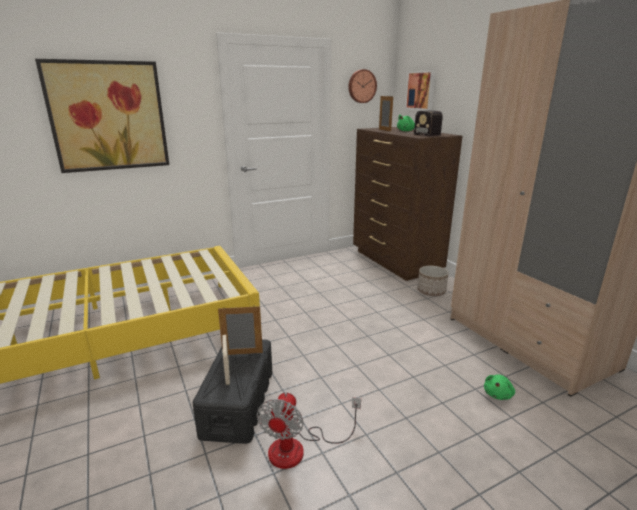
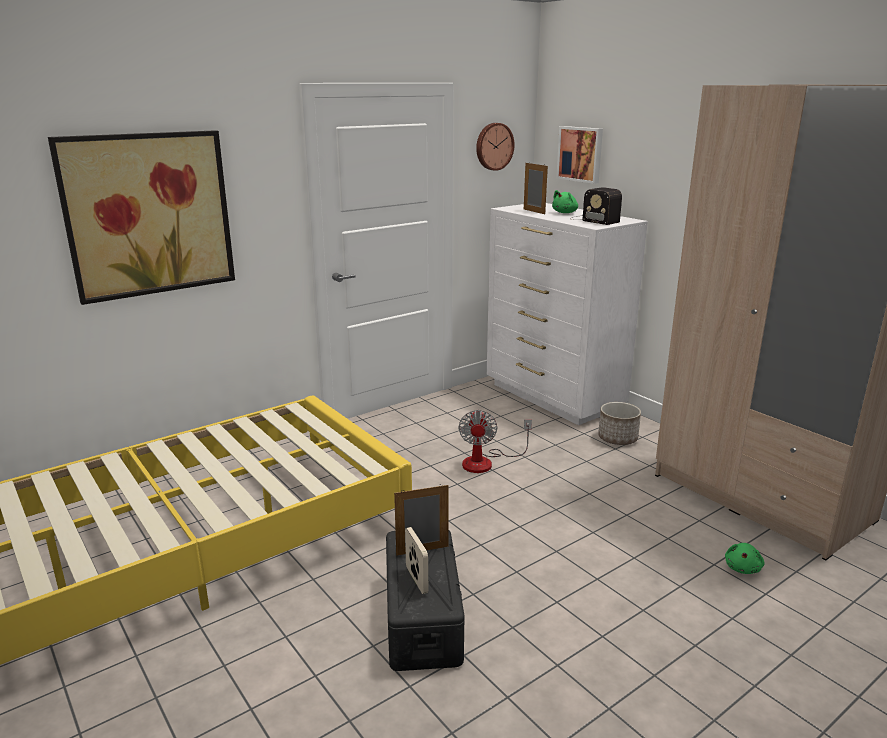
camera: 10 degrees left, 0 degrees up
(299, 448) = (526, 664): fan -> fan (486, 462)
(395, 261) = (553, 397): brown dresser -> white dresser

